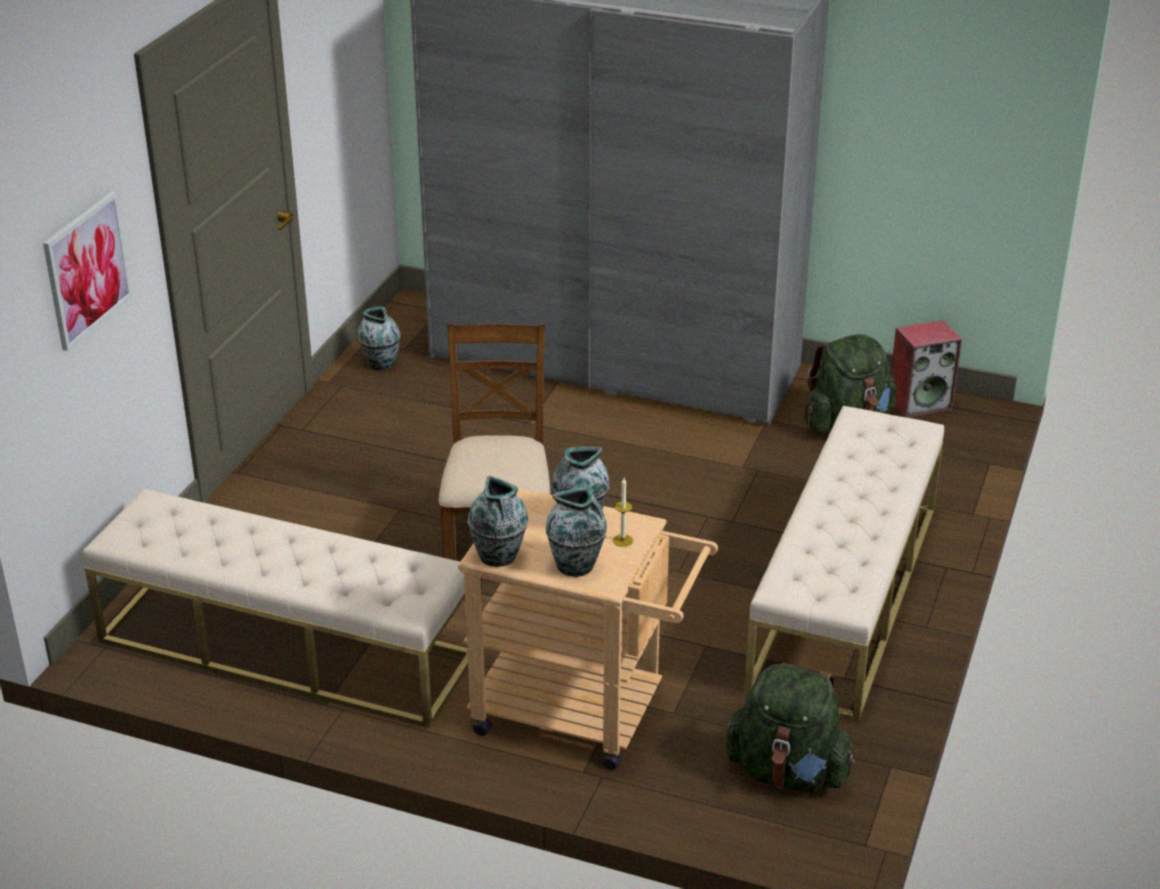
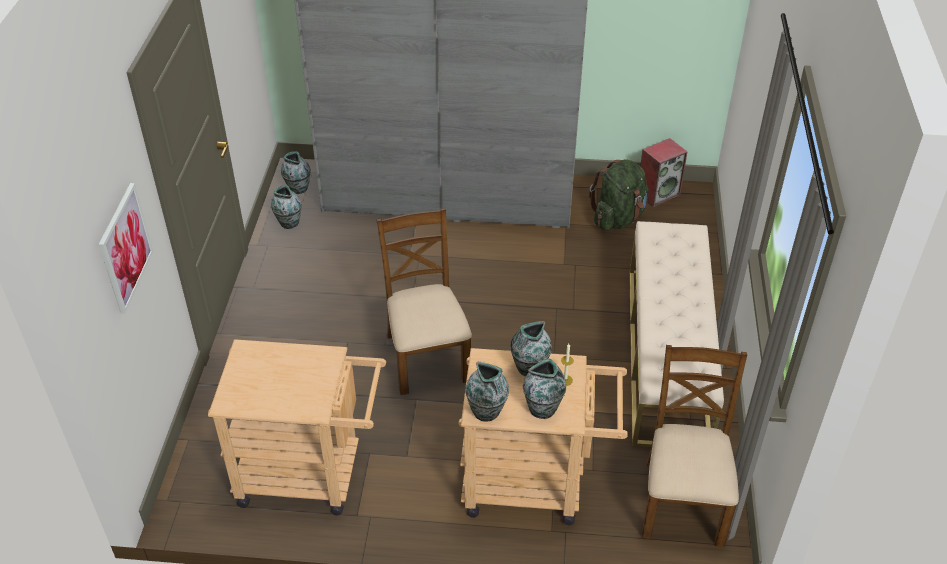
camera: 15 degrees left, 10 degrees up
(285, 648) = (311, 475): beige bench -> beige cart
(410, 326) = (298, 188): none -> vase
(788, 772) = (682, 501): green backpack -> brown chair

